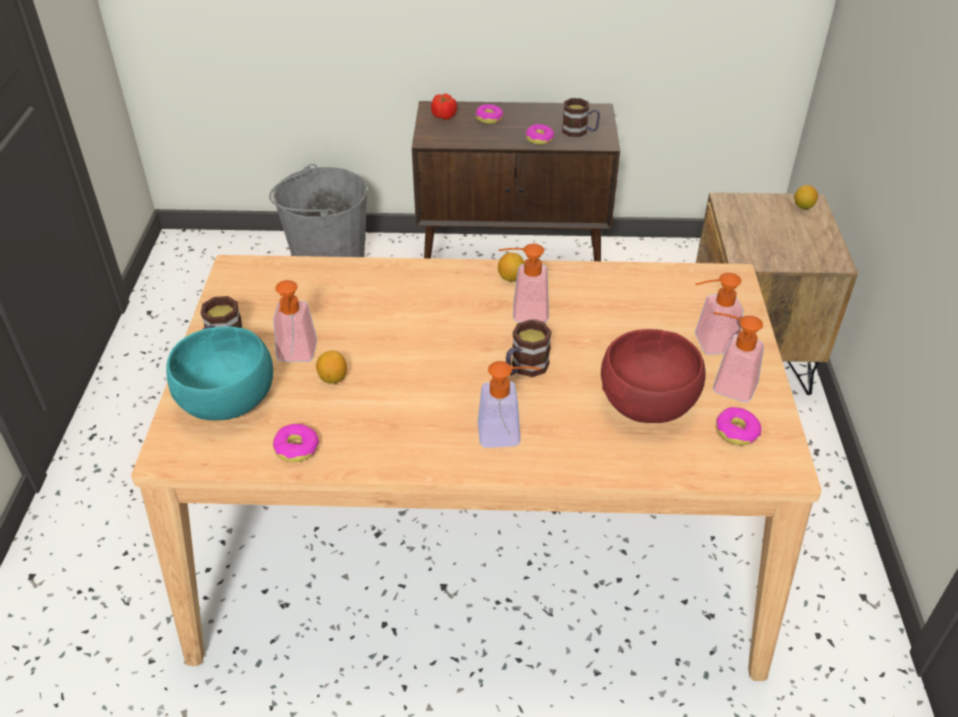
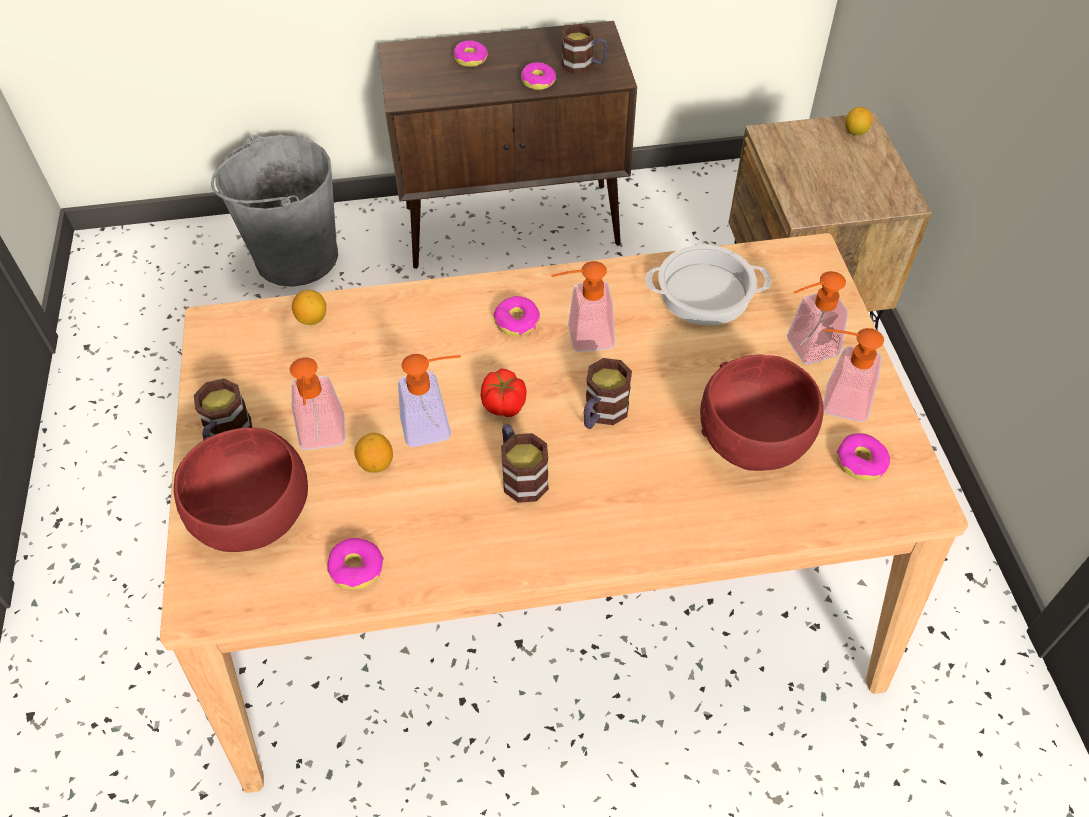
camera: 10 degrees left, 10 degrees up
(228, 400) = (255, 515): turquoise bowl -> red bowl
(444, 116) = (415, 62): tomato -> tomato (504, 405)
(446, 402) = (521, 475): none -> mug
(473, 295) = (517, 322): none -> donut
(507, 433) = (602, 506): soap dispenser -> soap dispenser (435, 426)
(511, 278) = (556, 291): lemon -> lemon (312, 319)
(633, 294) = (704, 294): none -> cooking pot

